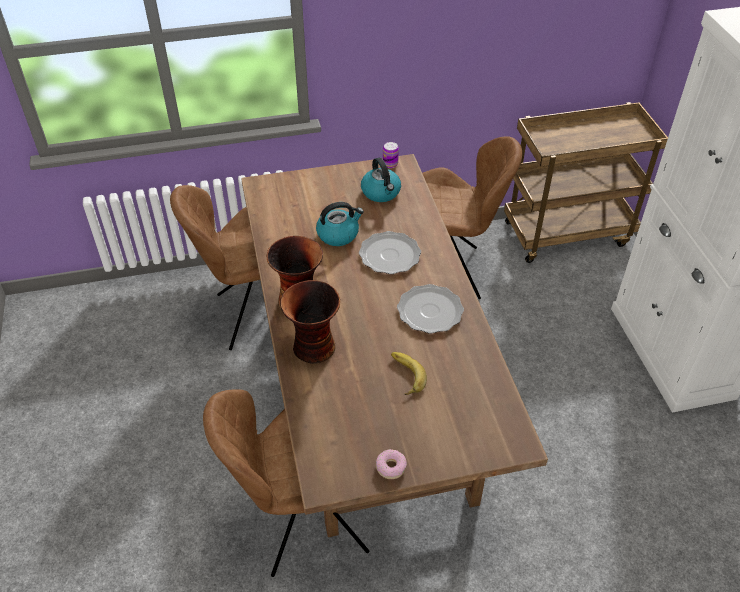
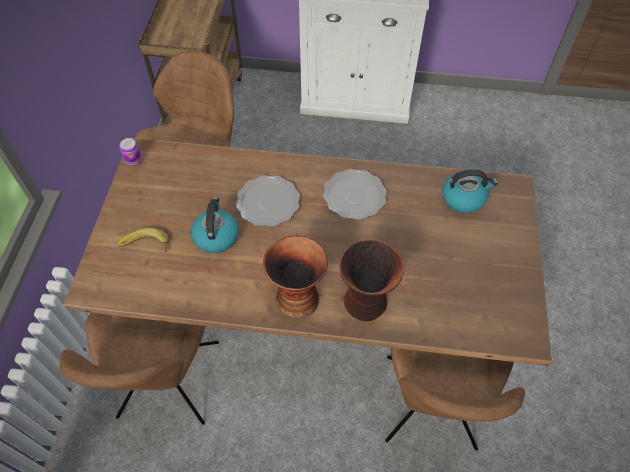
camera: 70 degrees left, 10 degrees up
(381, 192) = (173, 181): kettle -> kettle (464, 198)
(390, 467) = (520, 281): donut -> none
(404, 375) = (424, 239): banana -> banana (144, 246)

